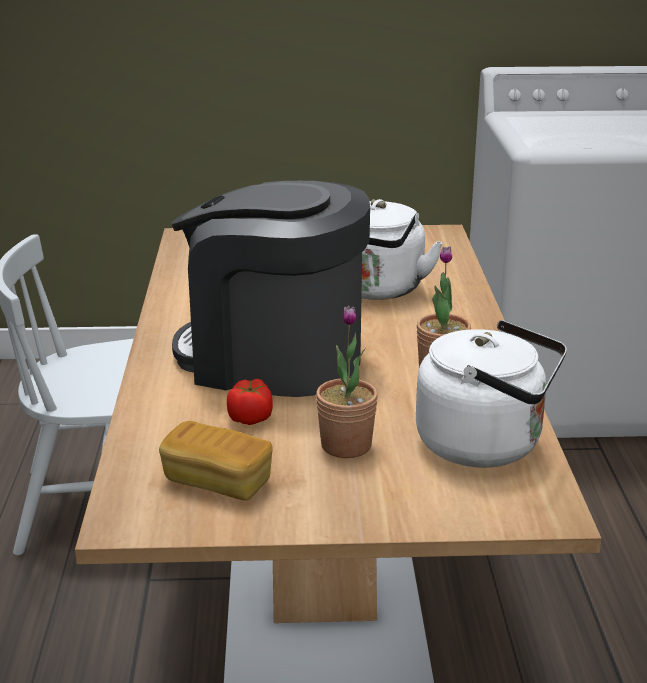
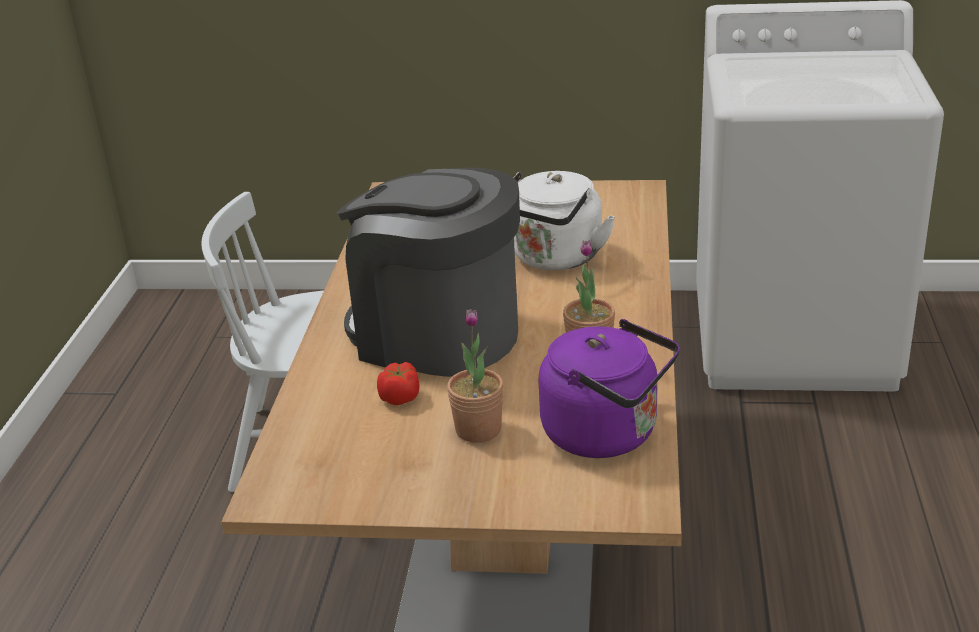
camera: 10 degrees right, 5 degrees up
(217, 481) = (355, 462): bread -> none
(487, 445) = (607, 434): white kettle -> purple kettle

